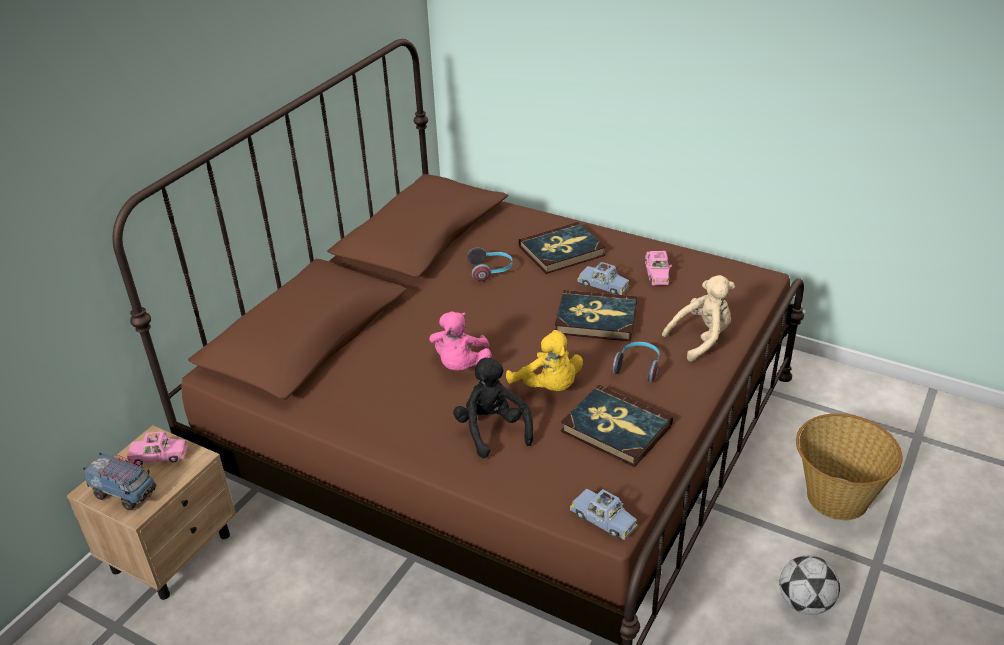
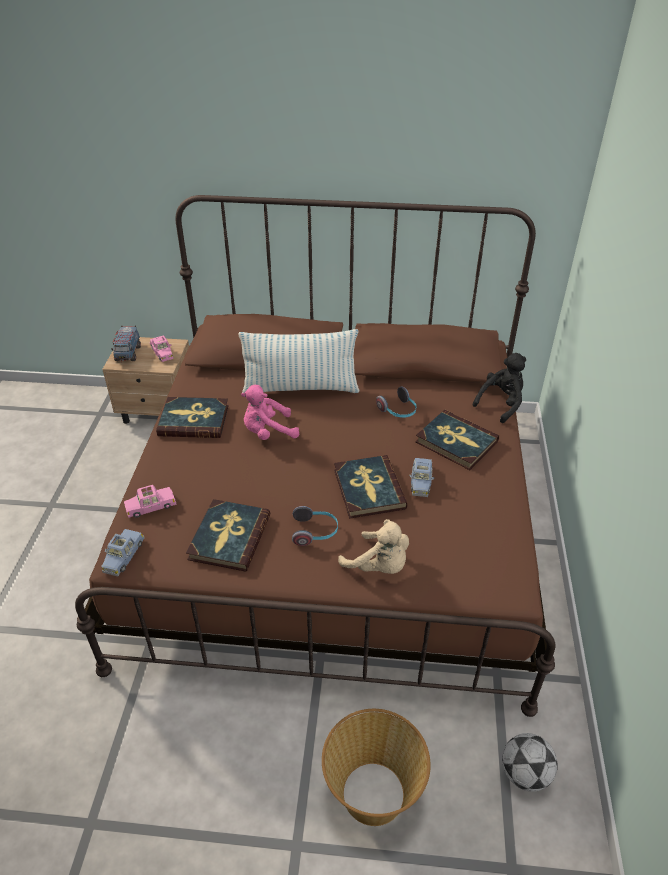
camera: 65 degrees right, 5 degrees up
(394, 420) = (194, 420): none -> book
(400, 325) = (300, 388): none -> pillow
(492, 430) = (201, 470): black plush toy -> black plush toy (501, 403)
(548, 387) = (263, 485): yellow plush toy -> none
(657, 273) = (465, 511): pink toy car -> pink toy car (151, 506)
(805, 603) = (228, 785): football -> football (524, 773)

